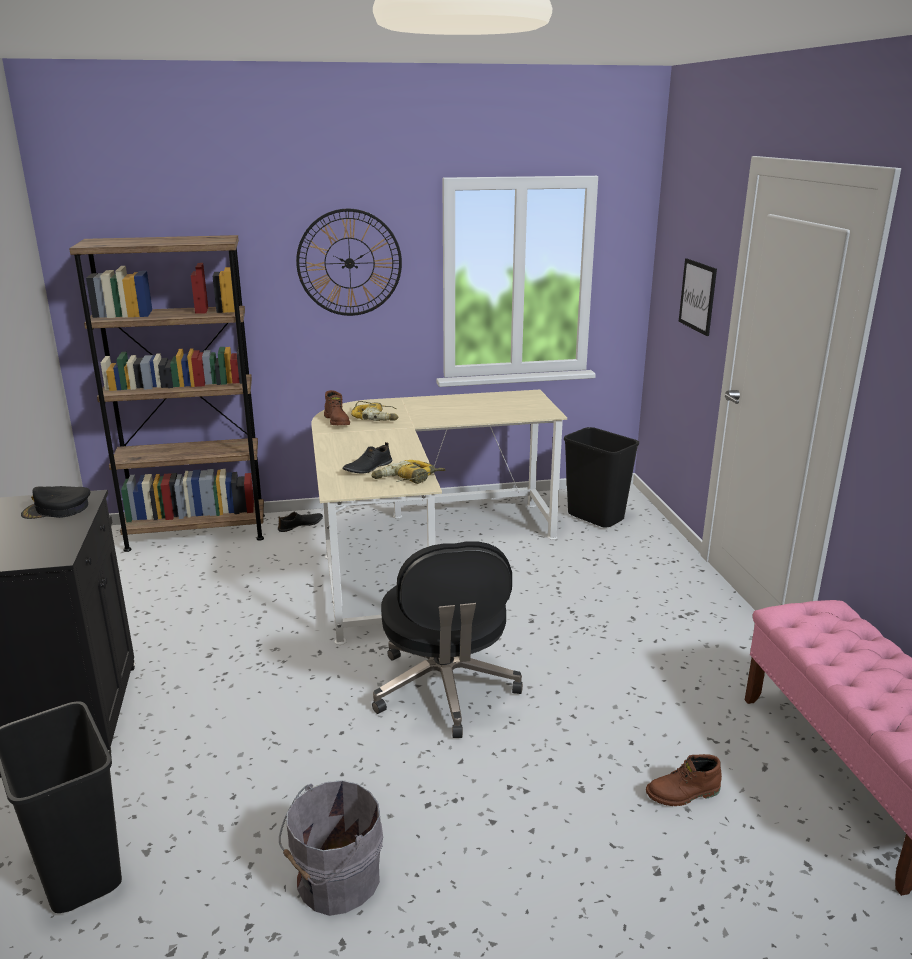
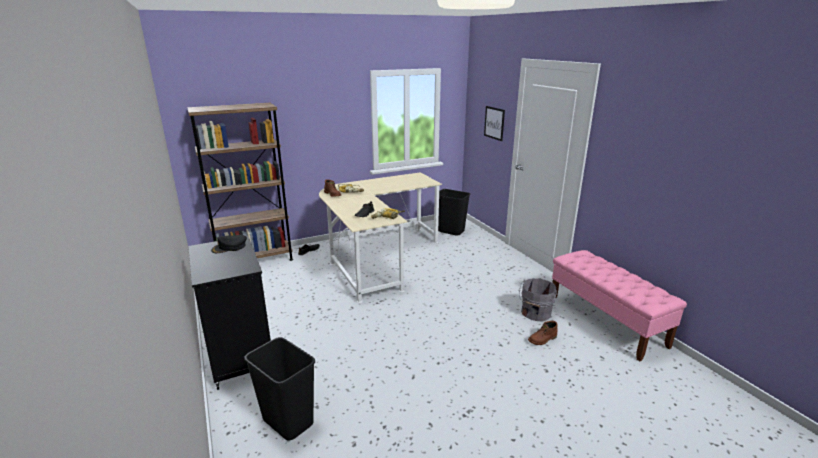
camera: 15 degrees left, 0 degrees up
(334, 881) = (413, 401): grey bucket -> grey bucket (535, 313)
(349, 263) = (326, 114): wall clock -> none
(445, 690) = (420, 314): black office chair -> none

